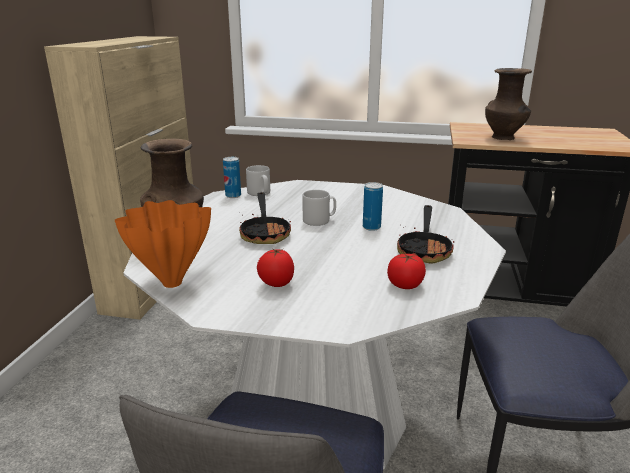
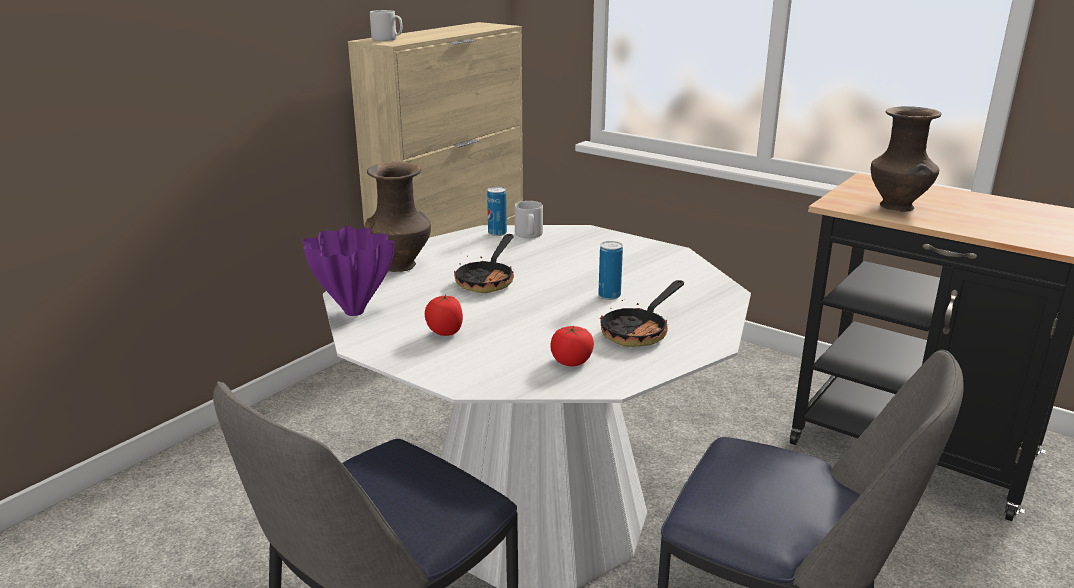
camera: 25 degrees right, 0 degrees up
(170, 283) = (352, 311): orange vase -> purple vase
(319, 220) = (560, 277): grey mug -> grey mug (387, 39)

